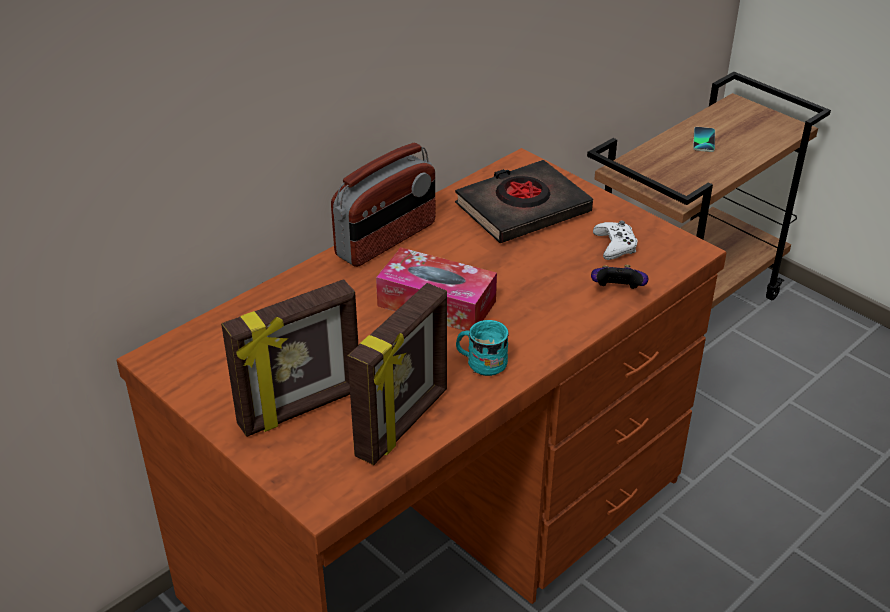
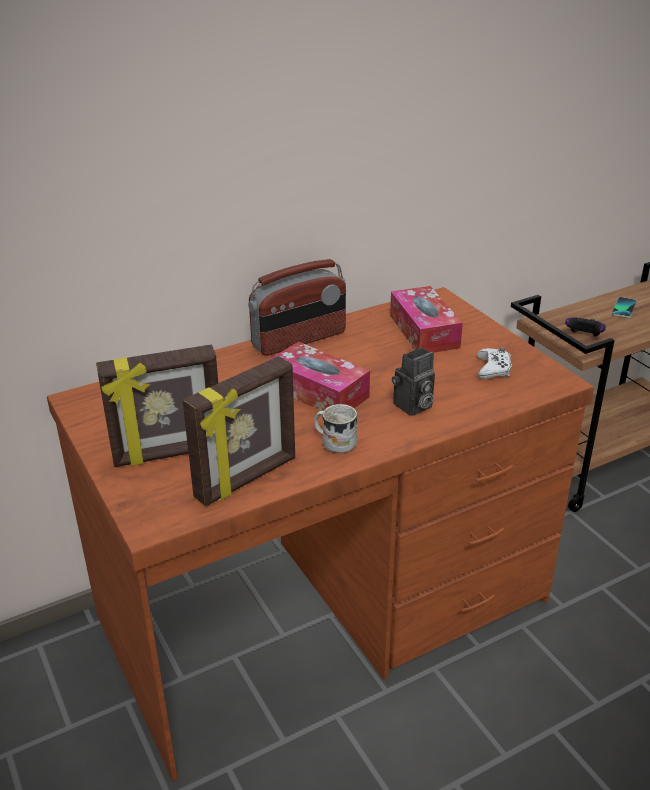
camera: 15 degrees right, 5 degrees down
(481, 363) = (334, 442): turquoise mug -> white mug
(522, 209) = (424, 331): black book -> tissue box
(548, 306) = (412, 407): none -> camera
(617, 291) = (479, 404): game controller -> game controller (583, 337)

